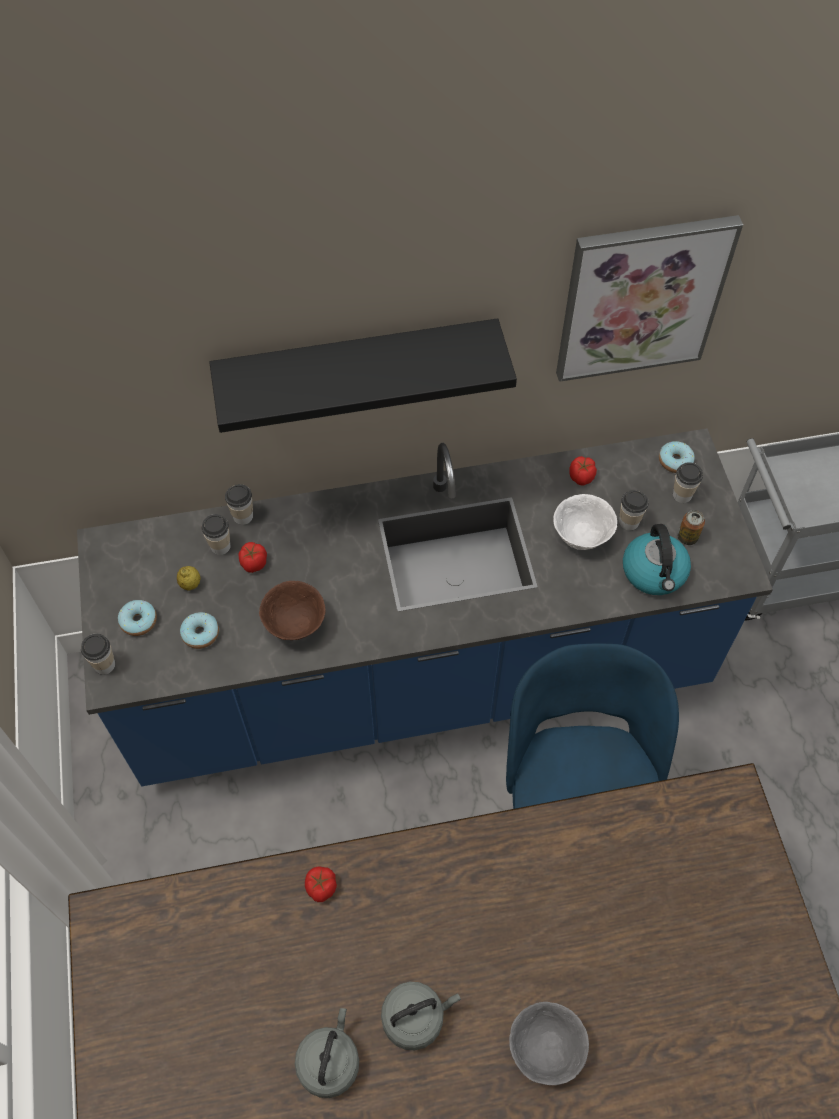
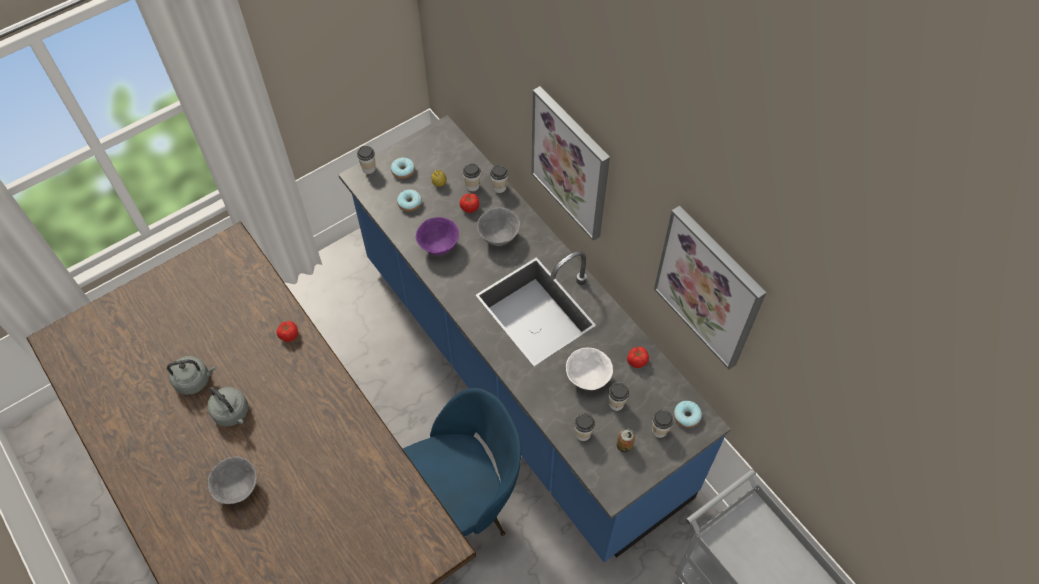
camera: 65 degrees right, 0 degrees up
(295, 625) = (438, 246): brown bowl -> purple bowl
(322, 548) = (499, 237): none -> grey bowl
(357, 367) = (571, 163): black shelf -> picture
(654, 573) = (583, 434): kettle -> cup

